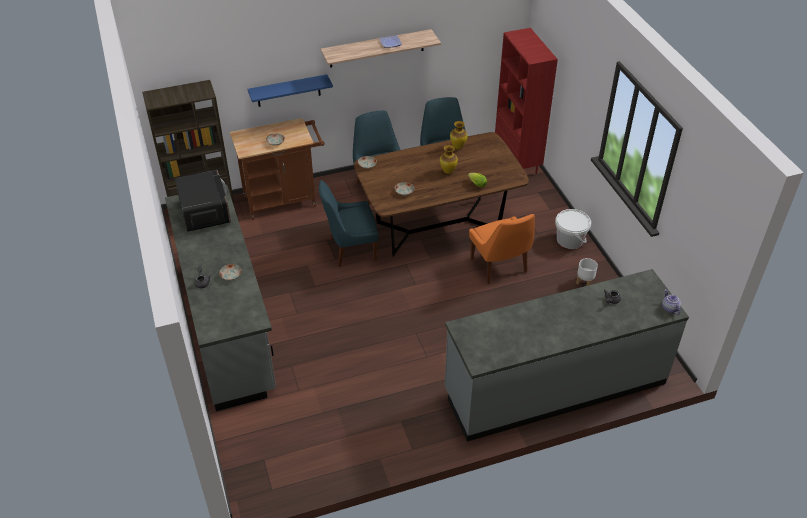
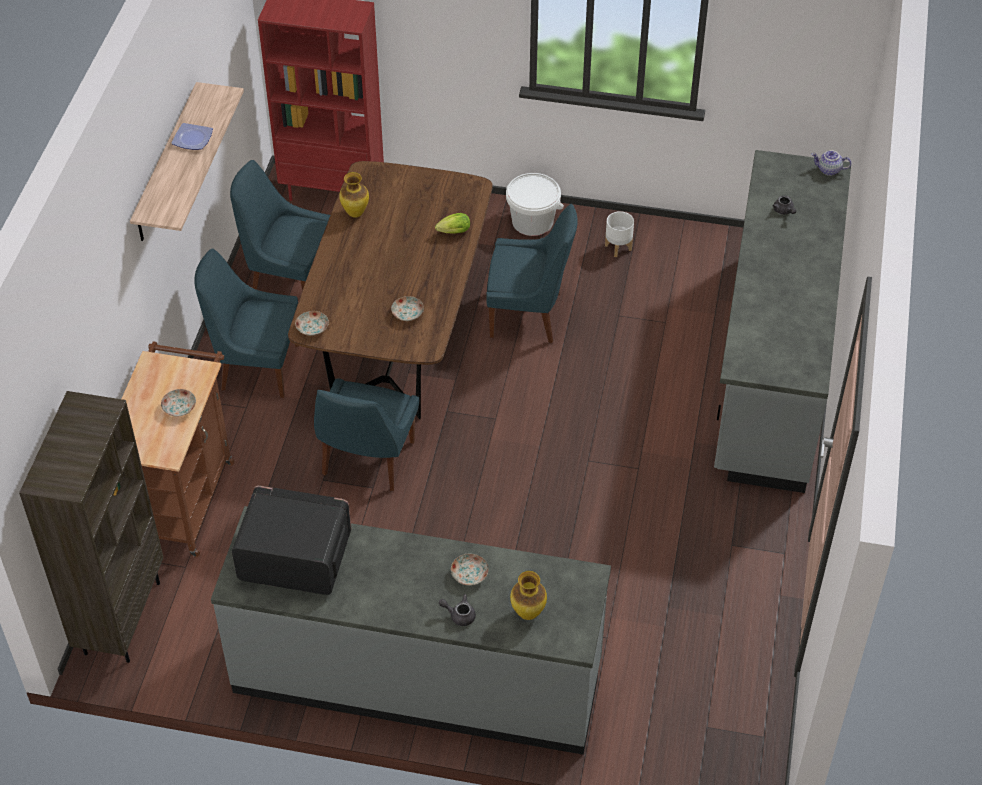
camera: 60 degrees left, 5 degrees up
(288, 91) = (119, 323): blue shelf -> none
(447, 171) = (400, 248): vase -> vase (527, 614)
(499, 267) = (529, 315): orange chair -> blue chair

